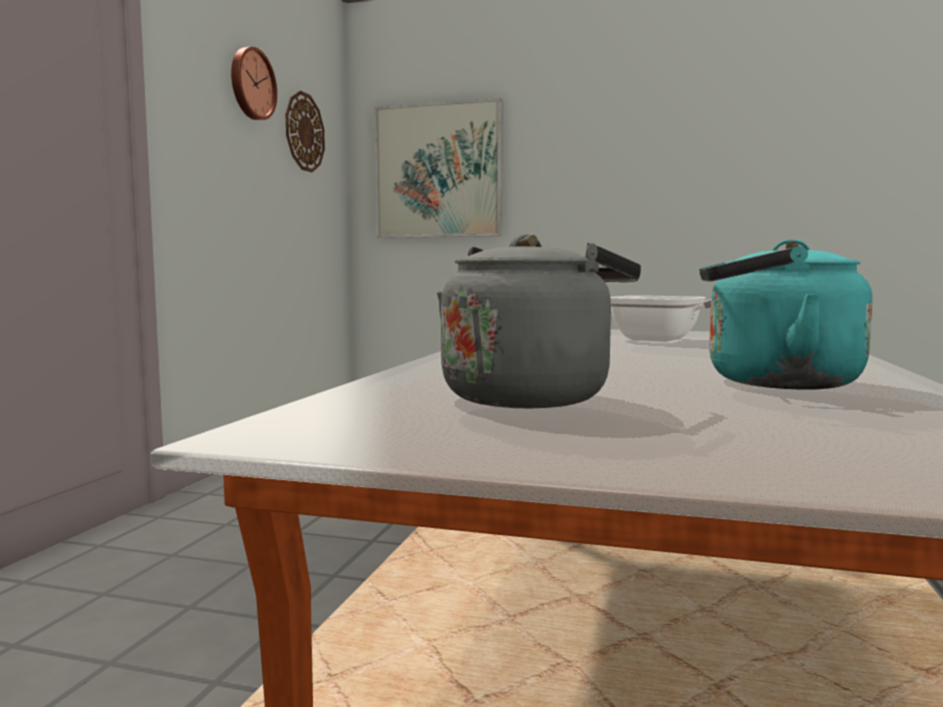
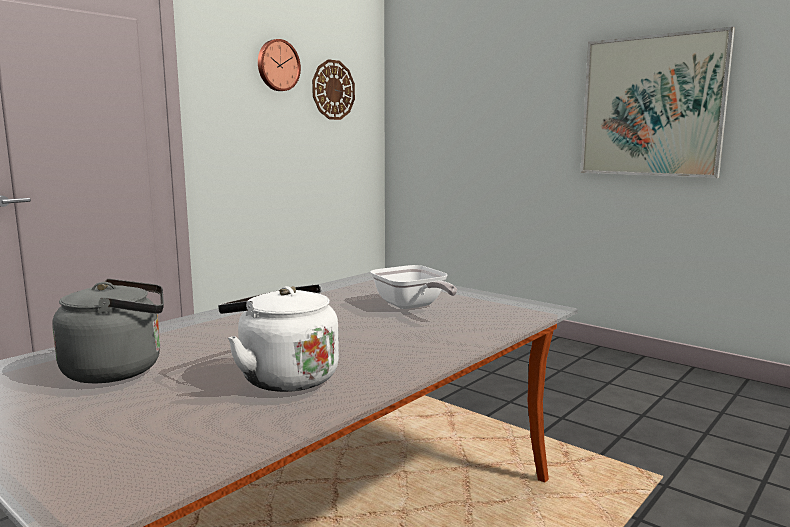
camera: 25 degrees right, 5 degrees up
(438, 171) = (444, 112): picture -> picture (651, 106)
(772, 383) = (284, 377): turquoise kettle -> white kettle

